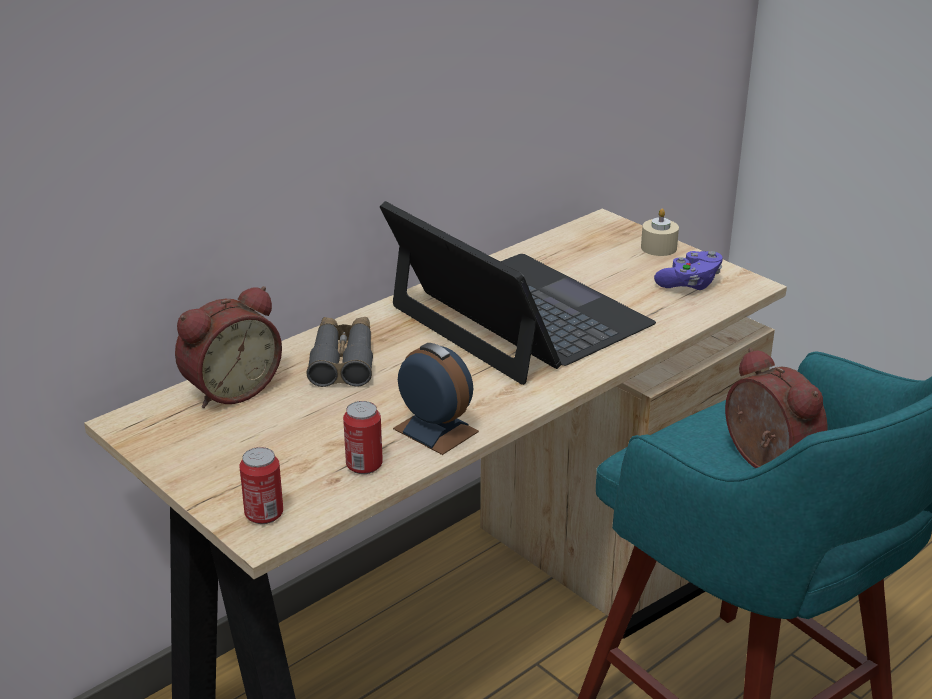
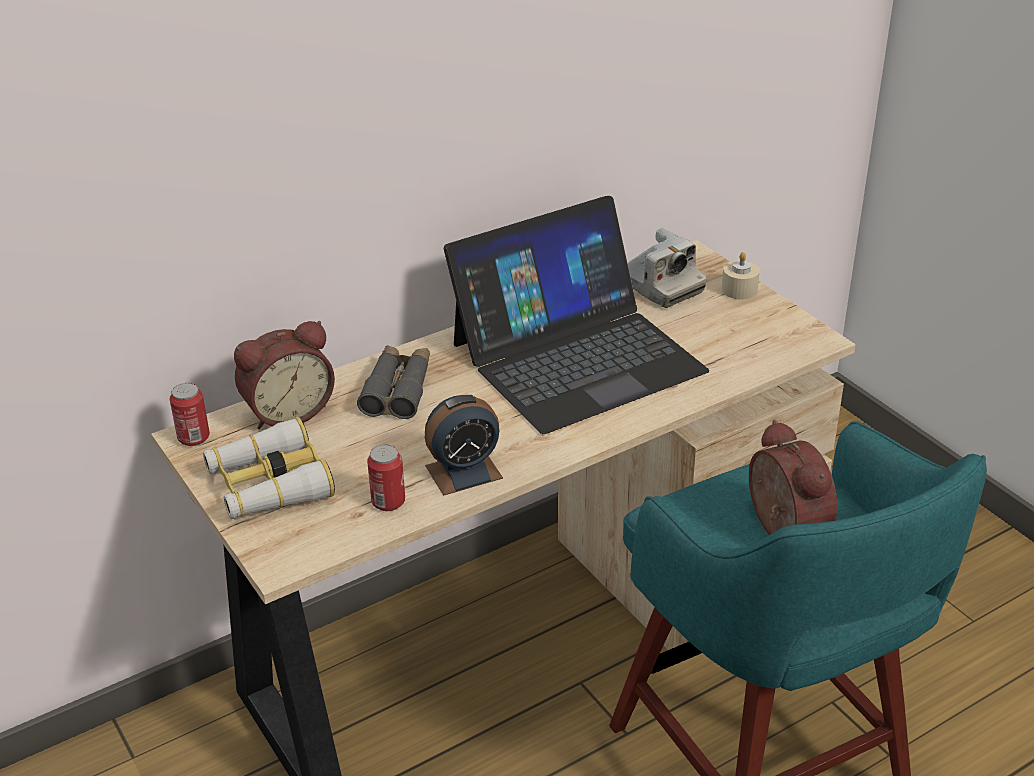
camera: 10 degrees right, 5 degrees up
(229, 460) = (269, 484): none -> binoculars
(264, 514) = (286, 543): can -> can (194, 438)
(435, 430) = (463, 472): alarm clock -> alarm clock turned 105 degrees clockwise
(518, 317) = (576, 357): laptop -> laptop turned 90 degrees clockwise
(580, 250) = (660, 286): none -> camera
(689, 284) = (757, 333): purple game controller -> none

